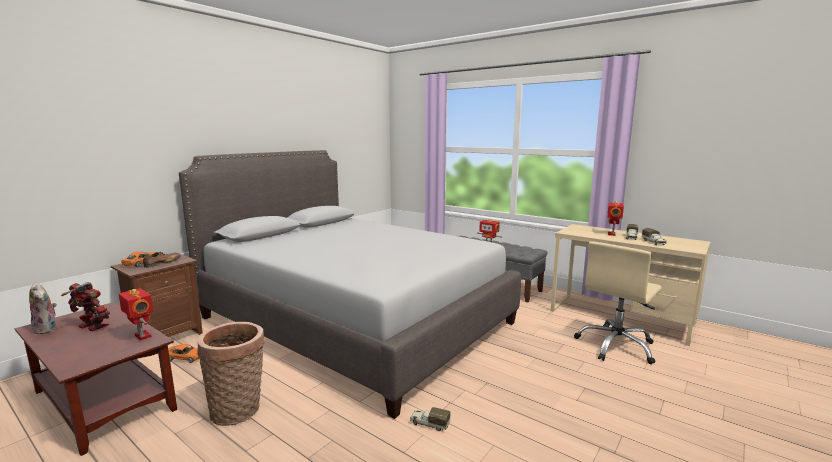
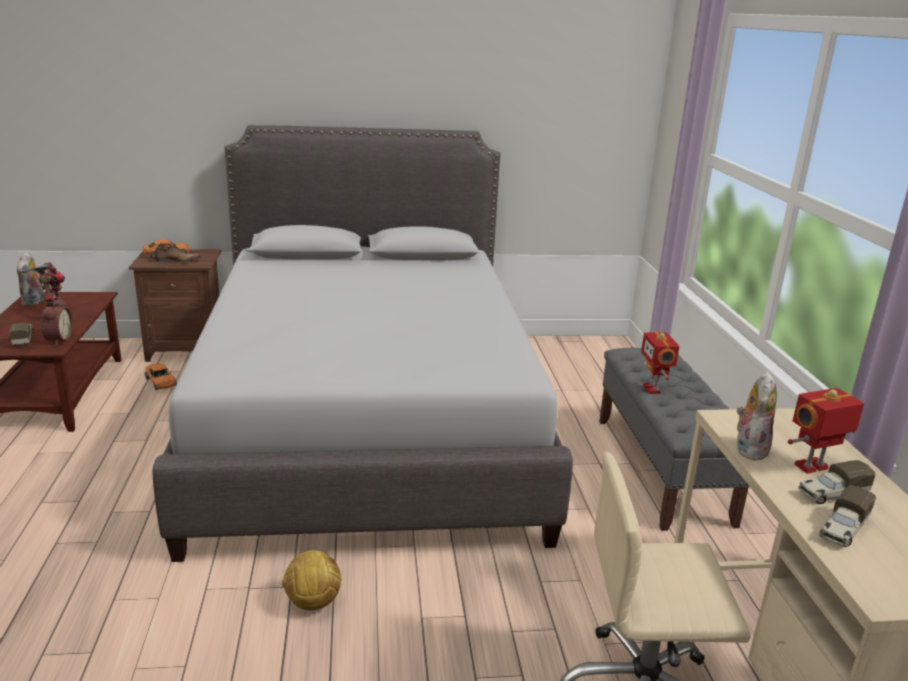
camera: 45 degrees right, 10 degrees up
(141, 336) = (57, 339): toy robot -> alarm clock
(239, 409) = (101, 460): basket -> none
(429, 424) = (184, 593): toy truck -> toy truck (23, 339)
(485, 389) = (313, 603): none -> football
(591, 235) = (749, 448): none -> plush toy

